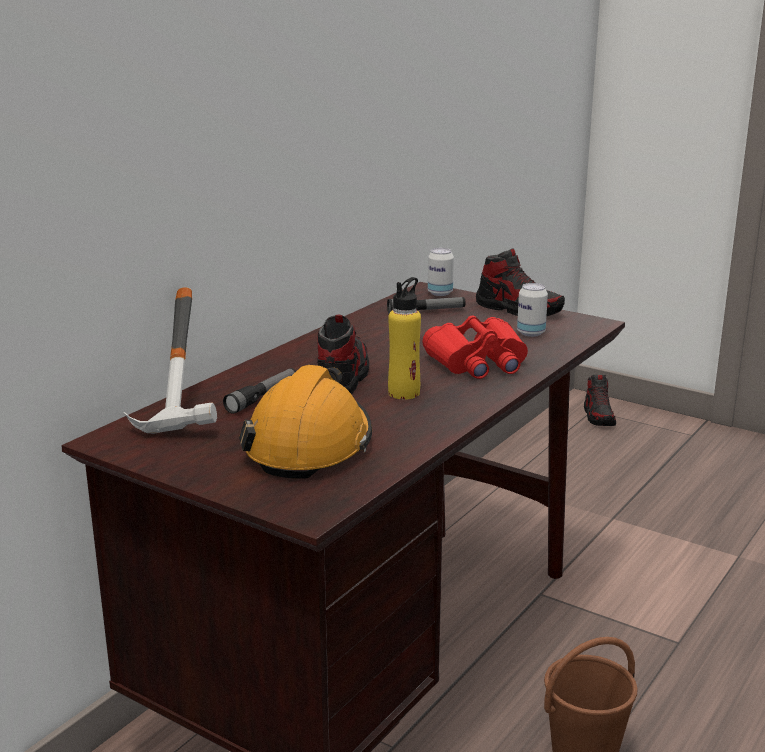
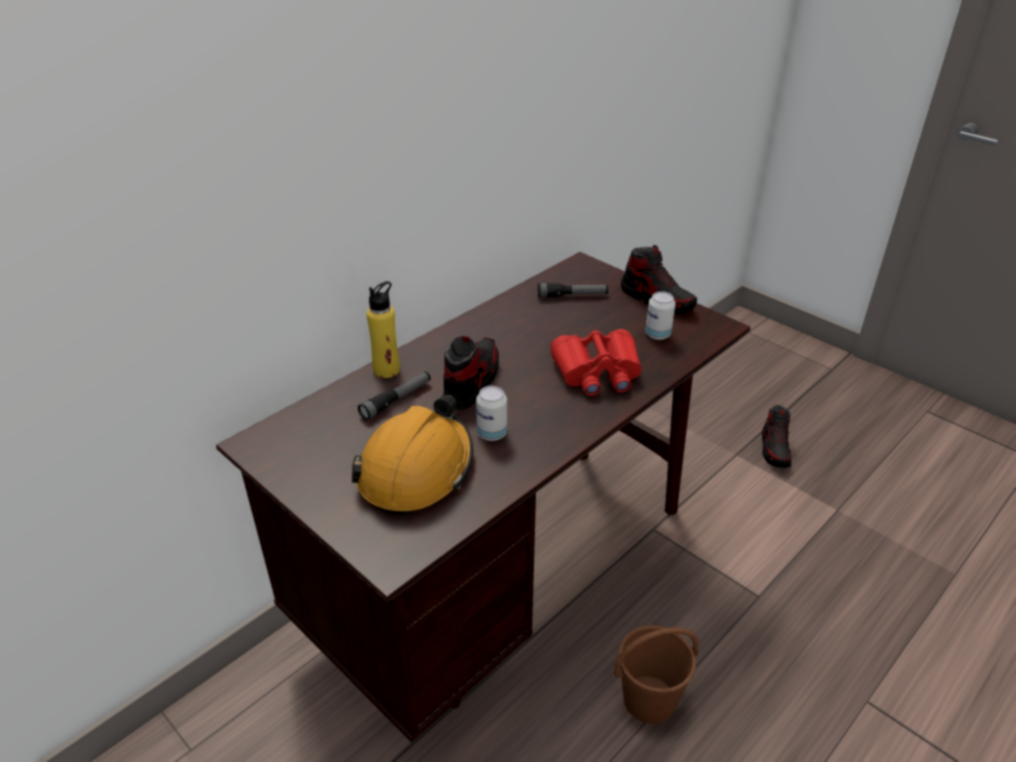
camera: 10 degrees right, 15 degrees up
(192, 410) = (333, 411): hammer -> none
(404, 393) = (519, 408): yellow bottle -> yellow bottle (386, 370)
(440, 293) = (592, 270): can -> can (492, 434)
(599, 416) = (753, 340): shoe -> shoe (775, 449)

